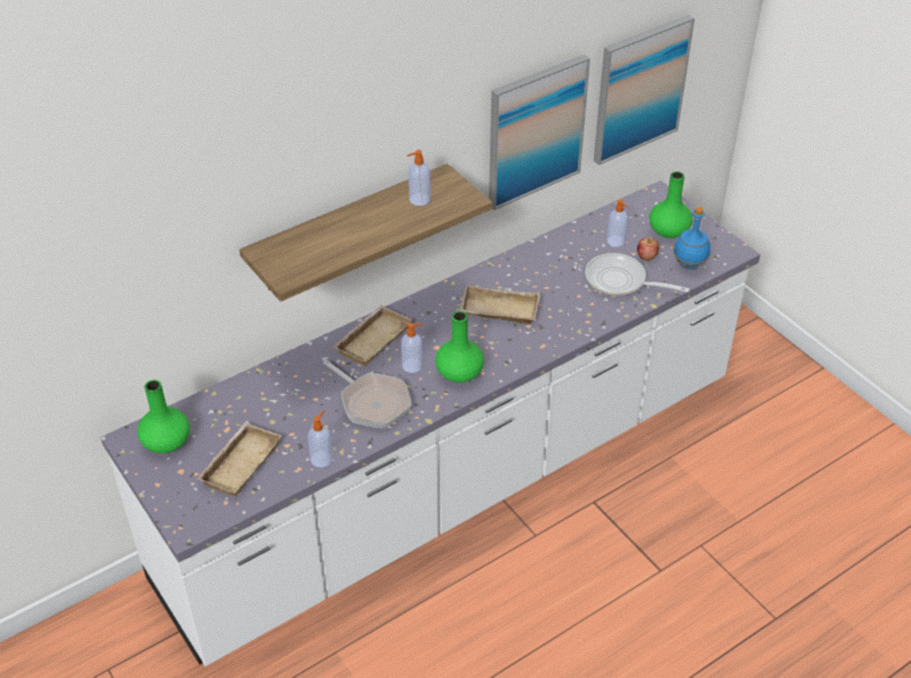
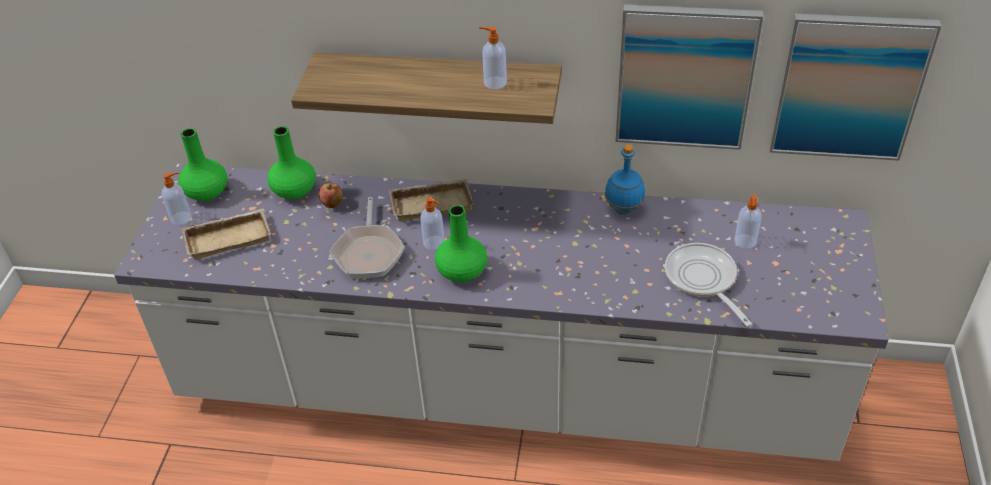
camera: 45 degrees right, 0 degrees up
(322, 459) = (281, 271): soap dispenser -> soap dispenser (182, 218)
(498, 311) = (559, 240): beige tray -> none
(646, 257) = (757, 273): apple -> apple (332, 204)
(669, 231) = (812, 262): green vase -> green vase (294, 191)
(689, 265) = (794, 305): blue bottle -> blue bottle (624, 208)

